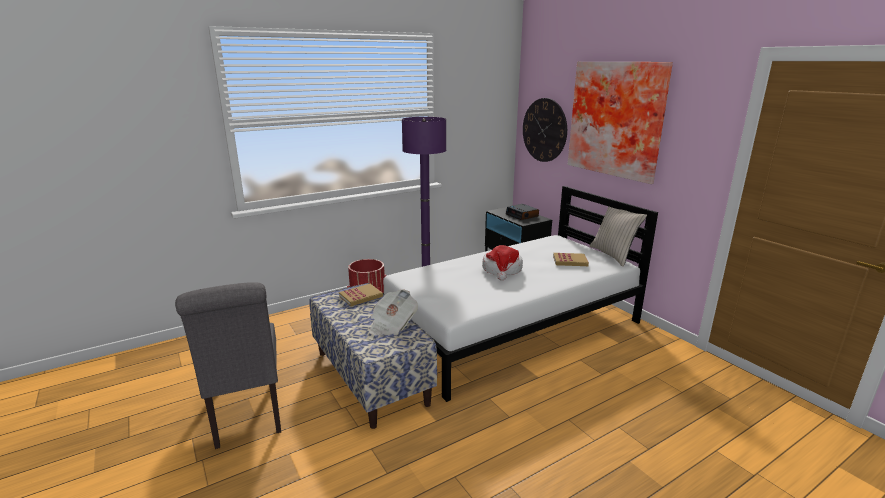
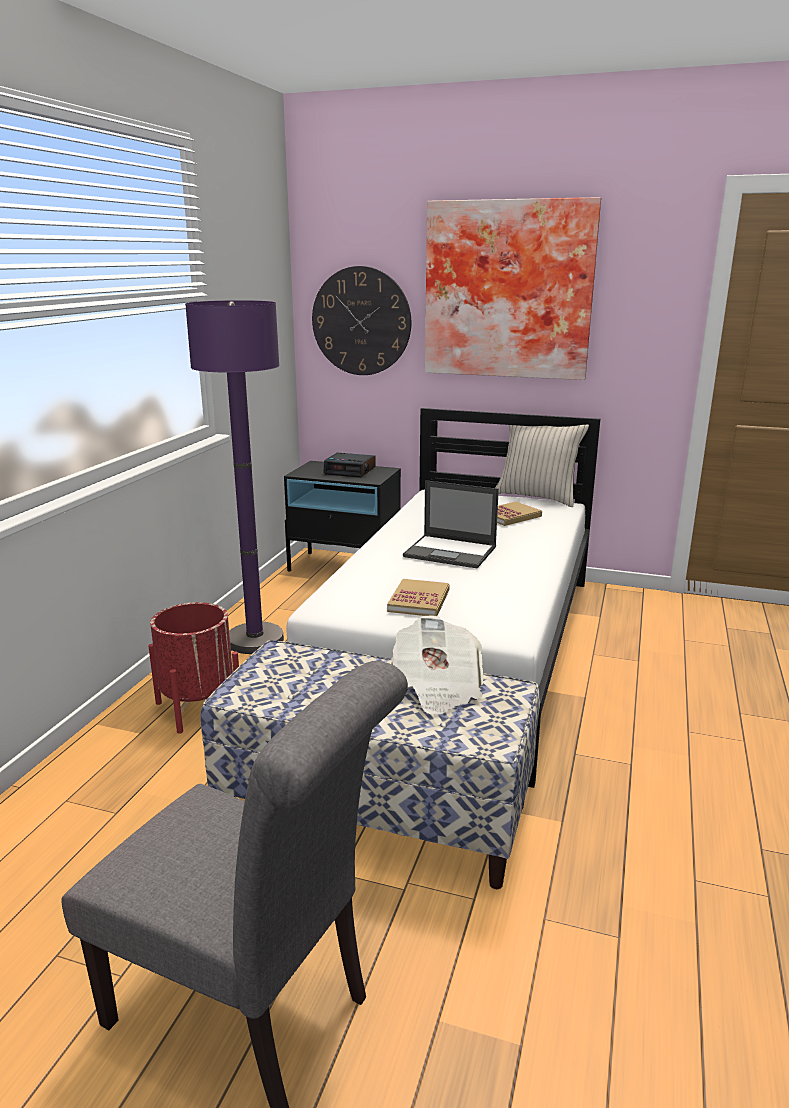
camera: 40 degrees left, 0 degrees up
(361, 296) = (301, 666): book -> book (419, 601)
(502, 270) = (451, 552): hat -> laptop

